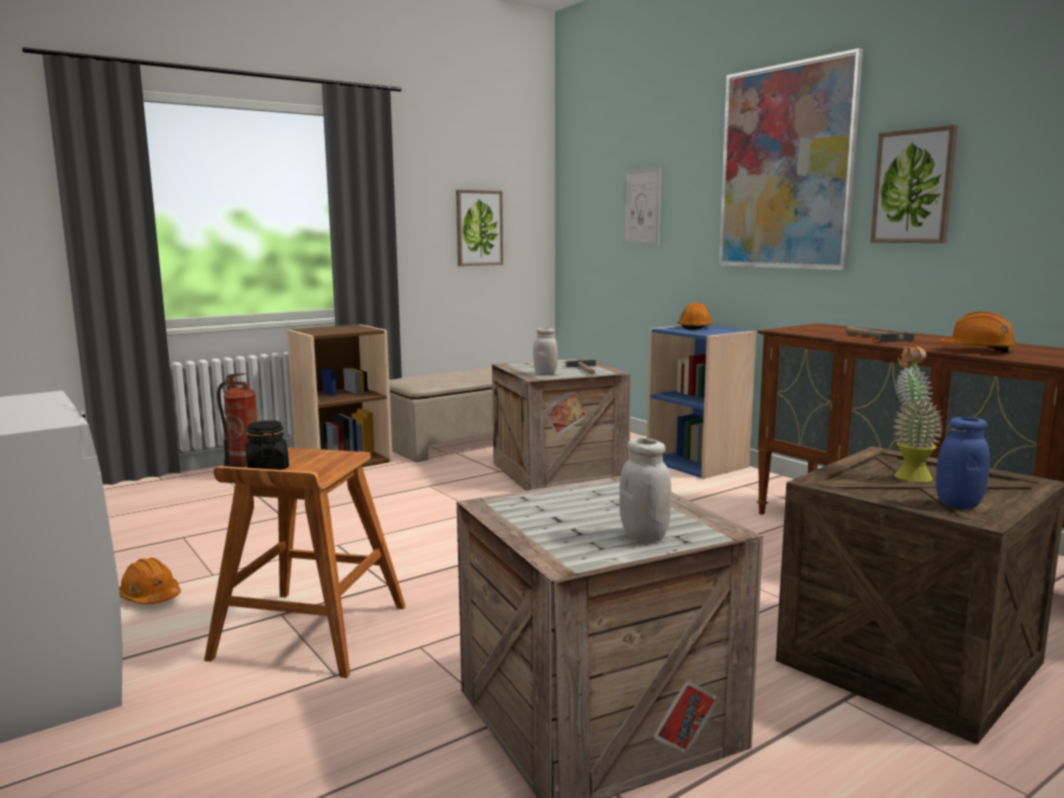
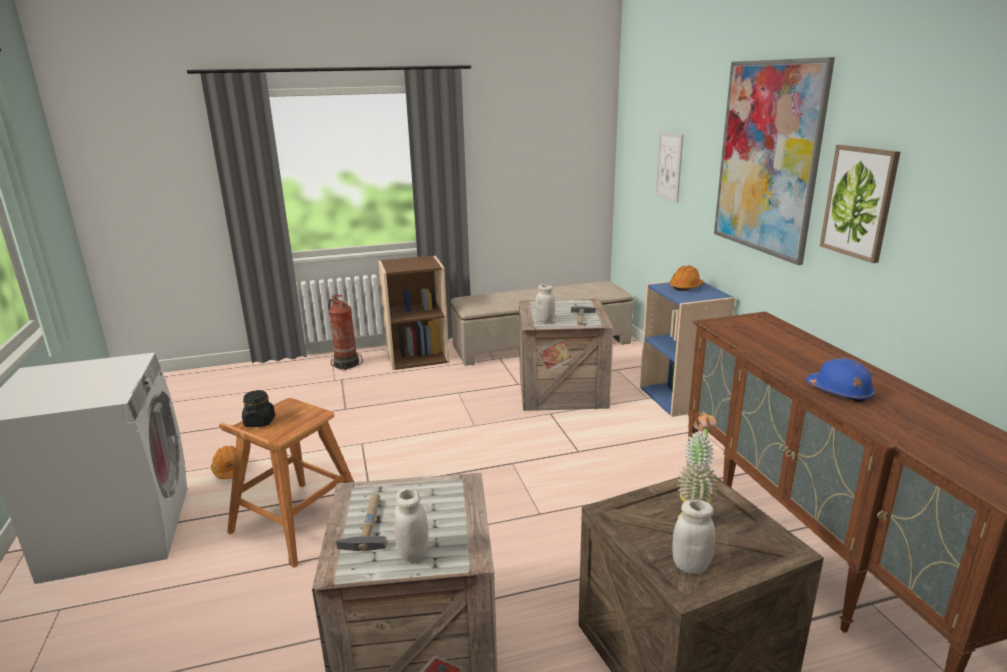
camera: 20 degrees right, 10 degrees up
(479, 228) = (542, 173): picture -> none
(872, 337) = (774, 350): hammer -> hammer (367, 524)
(958, 504) = (690, 566): blue jar -> white jar
(977, 350) = (839, 392): orange hard hat -> blue hard hat

